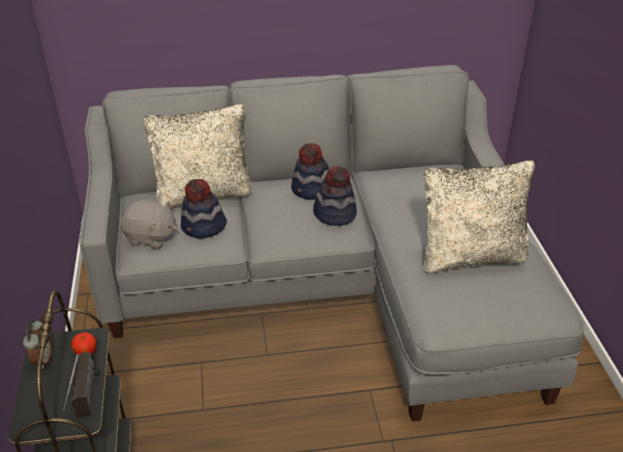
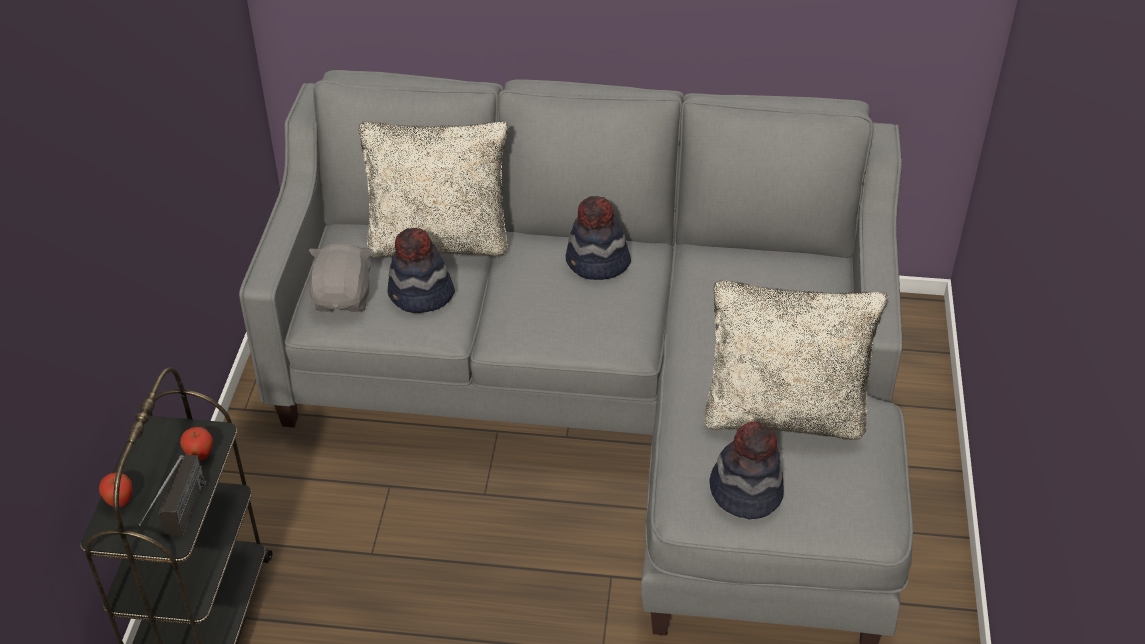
camera: 15 degrees right, 5 degrees up
(33, 400) = (120, 502): none -> apple
(42, 359) = (145, 451): alarm clock -> none
(150, 237) = (344, 298): grey plush toy -> grey plush toy turned 120 degrees counterclockwise
(335, 214) = (615, 308): hat -> hat (746, 492)

